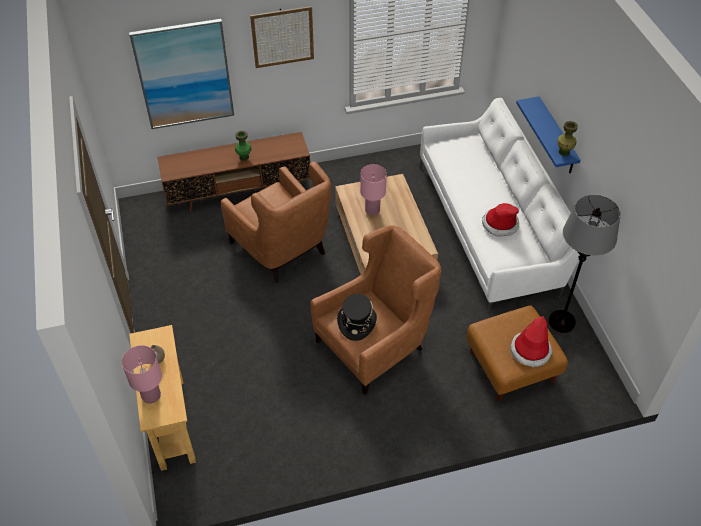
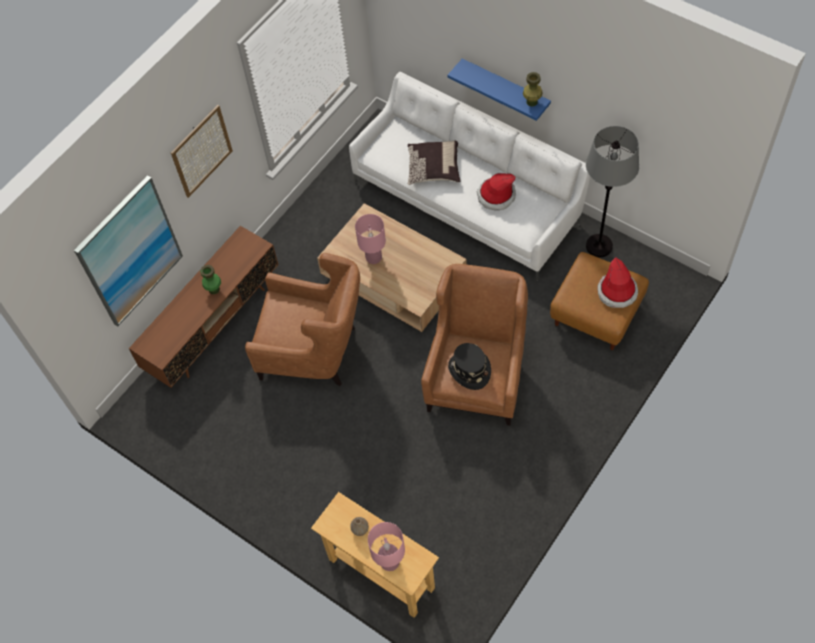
camera: 35 degrees left, 10 degrees up
(471, 179) = (433, 168): none -> pillow

